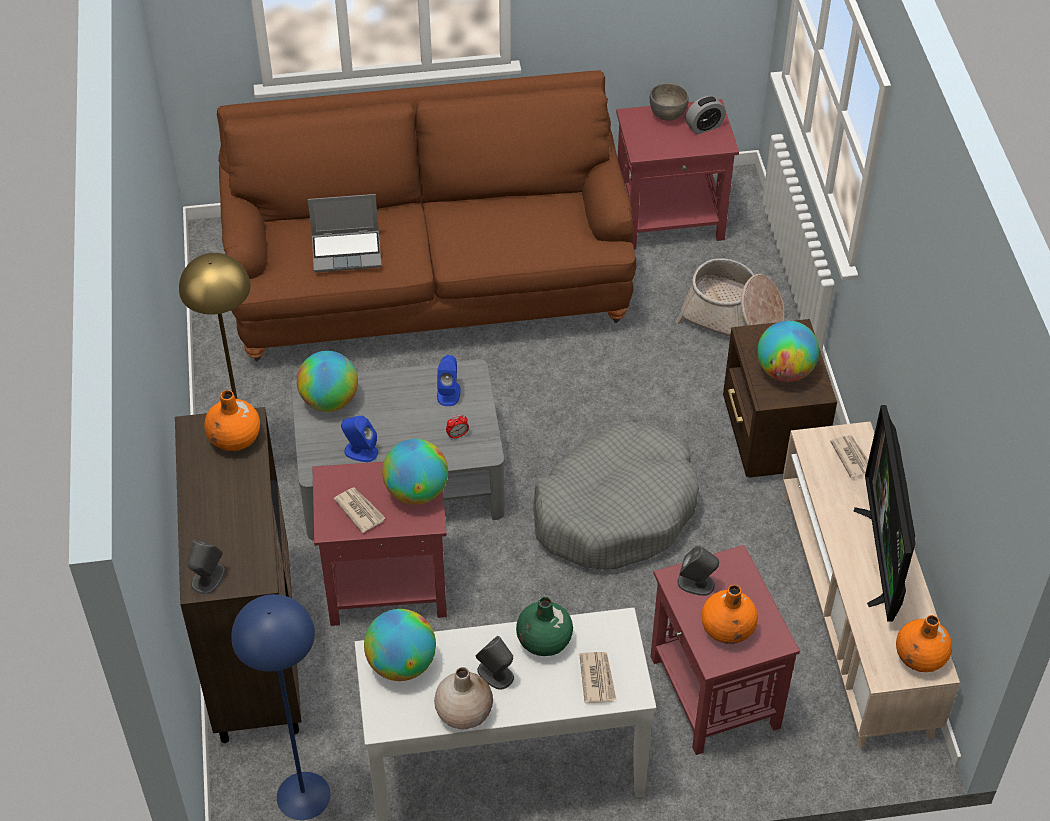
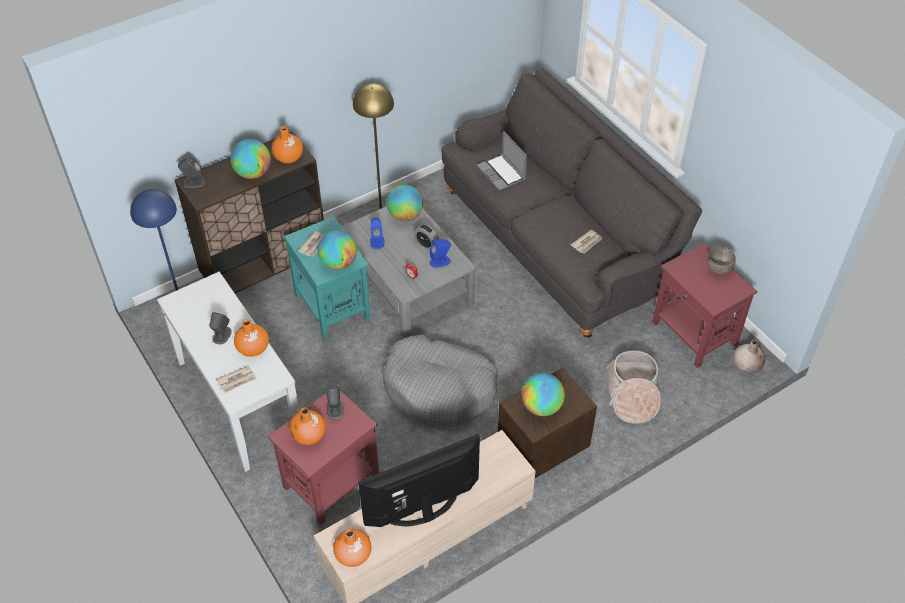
camera: 65 degrees right, 0 degrees up
(386, 584) = (333, 306): red side table -> turquoise side table
(402, 664) = (212, 295): globe -> globe (253, 173)
(429, 284) = (556, 241): brown sofa -> grey sofa
(464, 711) = (192, 331): beige vase -> beige vase (746, 365)
(544, 641) = (253, 348): green vase -> orange vase
(704, 127) = (722, 290): alarm clock -> alarm clock (426, 244)
(852, 457) = (497, 469): newspaper -> newspaper (587, 242)

